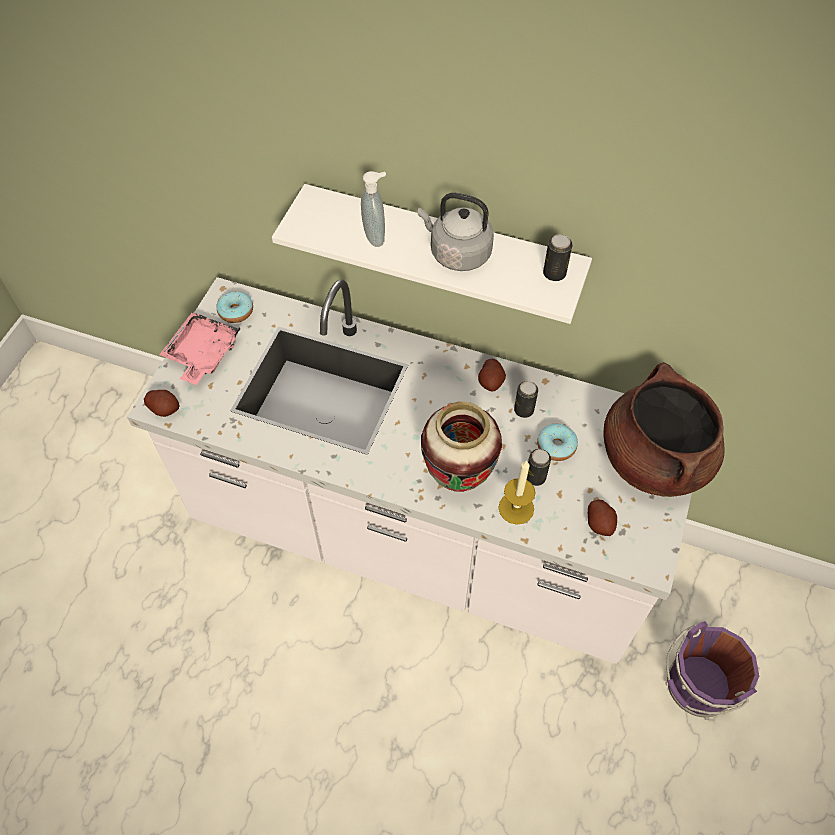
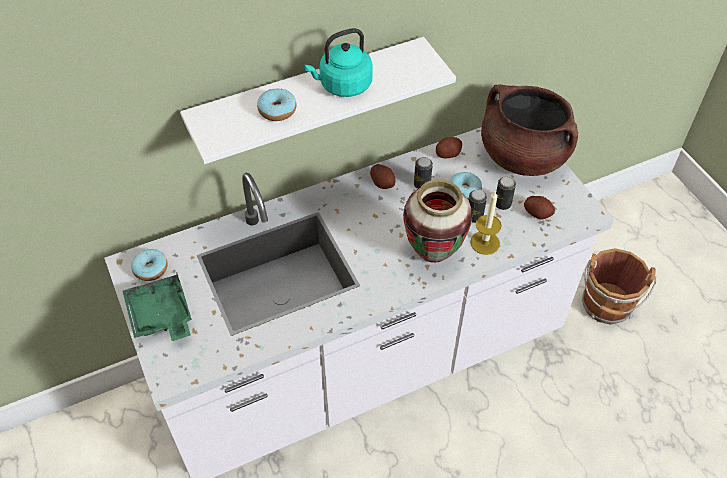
camera: 45 degrees left, 5 degrees down
(164, 408) = (178, 374): potato -> potato (448, 154)
(202, 354) = (161, 316): pink tray -> green tray
(376, 237) = (277, 110): soap dispenser -> donut
(457, 253) = (343, 86): grey kettle -> turquoise kettle
(554, 273) = (415, 58): can -> can (502, 204)
(696, 687) = (606, 306): purple bucket -> brown bucket

